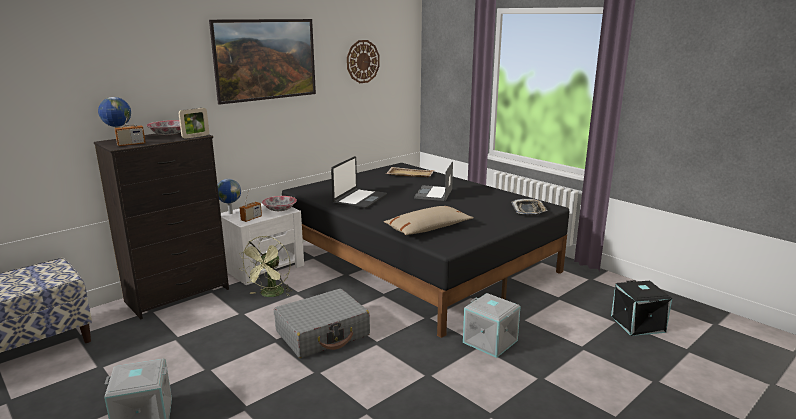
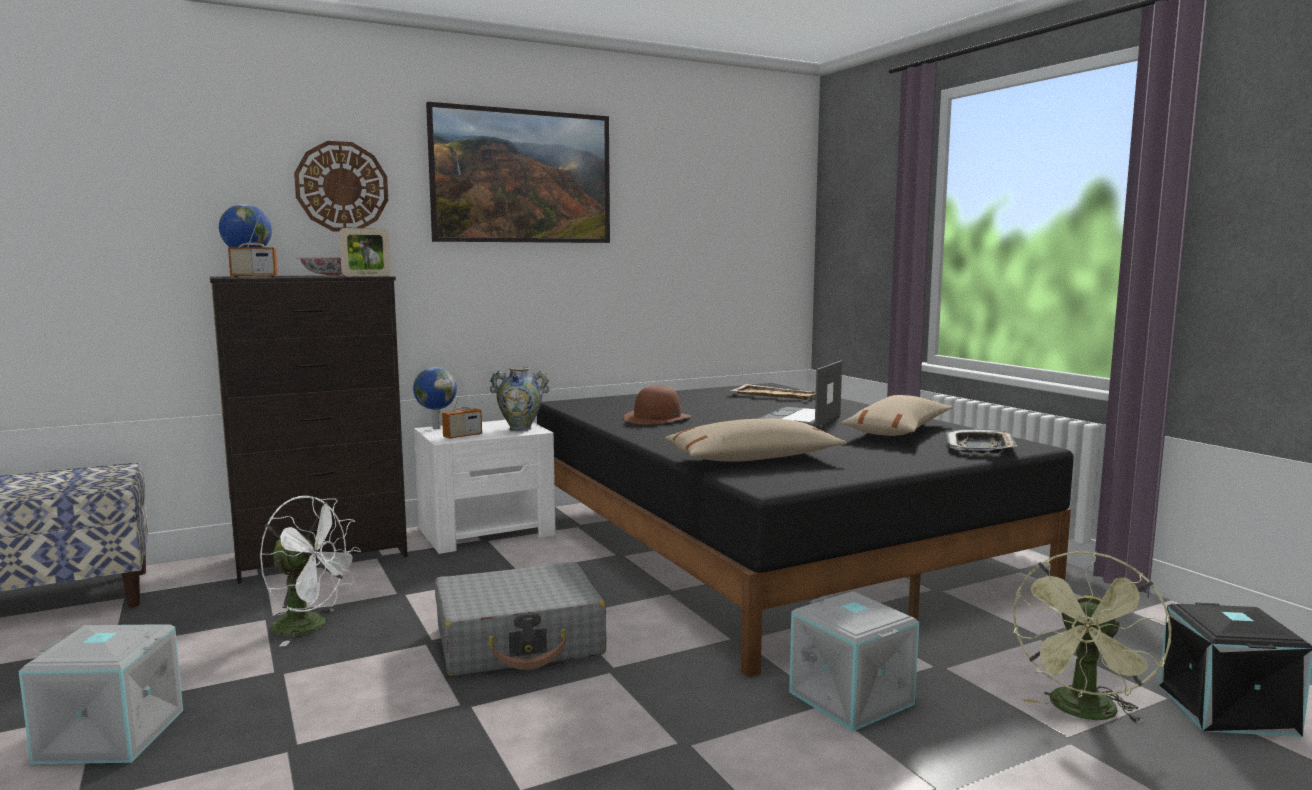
camera: 15 degrees right, 10 degrees down
(205, 340) = (310, 627): none -> white fan
(270, 295) = (469, 571): green fan -> green fan (1084, 713)
(280, 209) = (520, 429): bowl -> vase
(359, 199) = (657, 418): laptop -> brown hat
(362, 61) = (702, 197): wall clock -> wall clock (342, 187)
(486, 200) = (897, 431): none -> beige pillow

